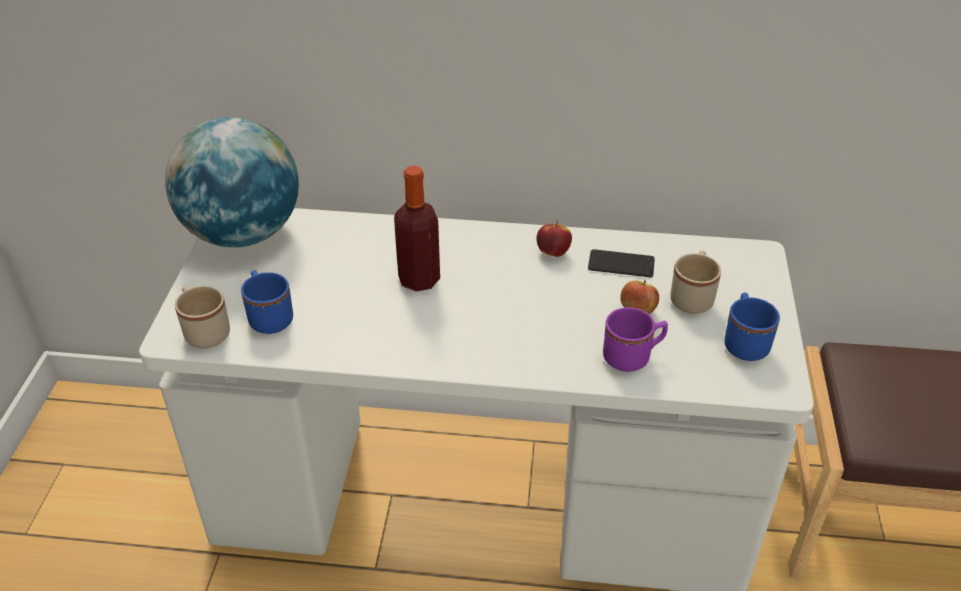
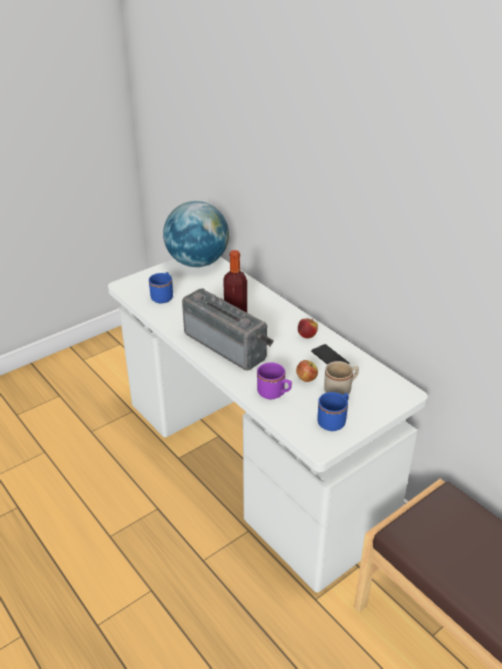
camera: 45 degrees right, 5 degrees down
(204, 331) = (136, 288): beige mug -> none
(475, 329) = (228, 344): none -> radio

